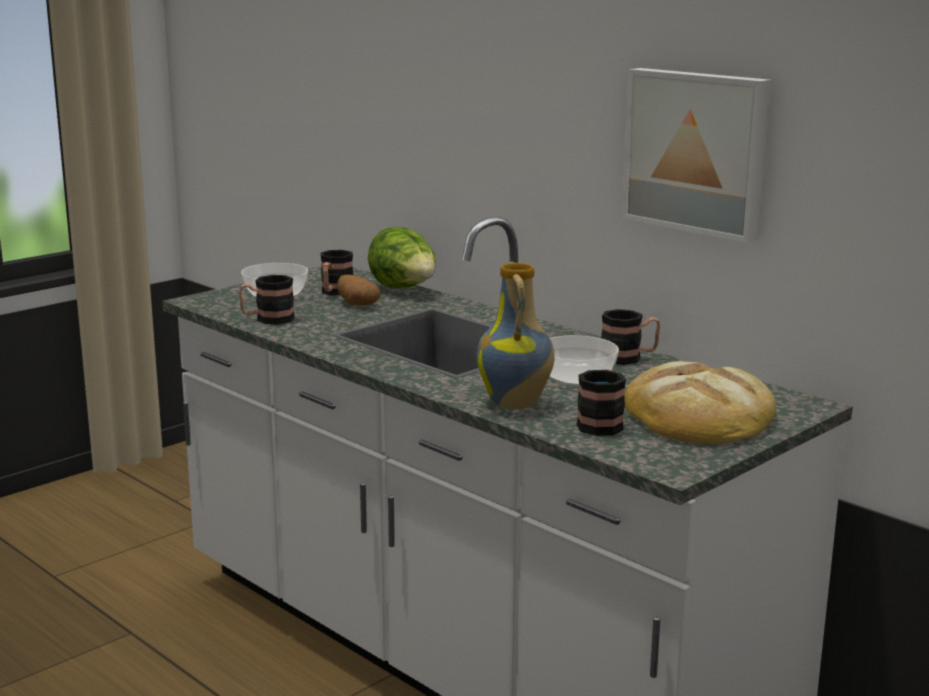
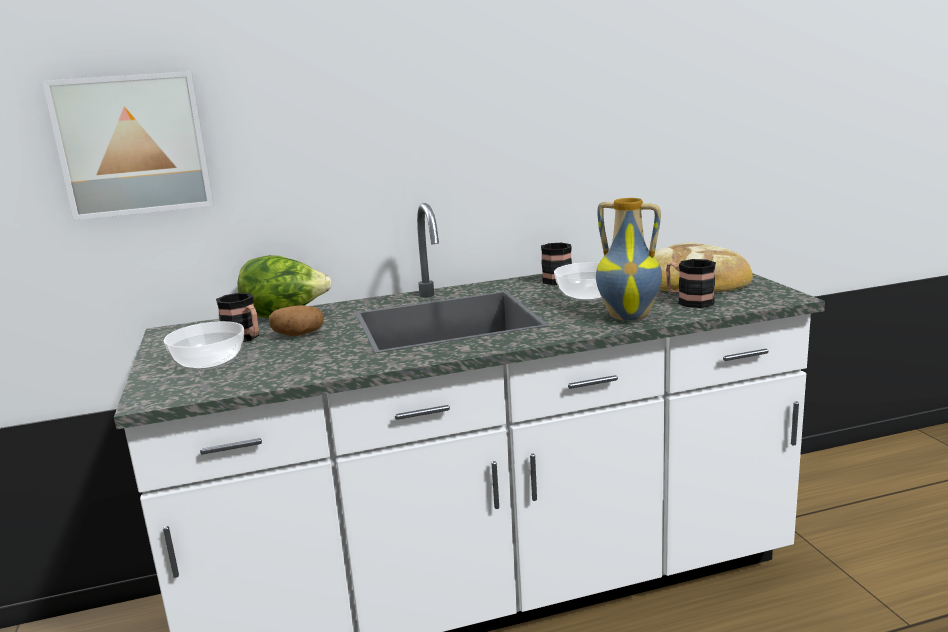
camera: 60 degrees left, 0 degrees up
(267, 319) = (283, 372): mug -> none
(698, 152) = (562, 112): picture -> picture (133, 144)

